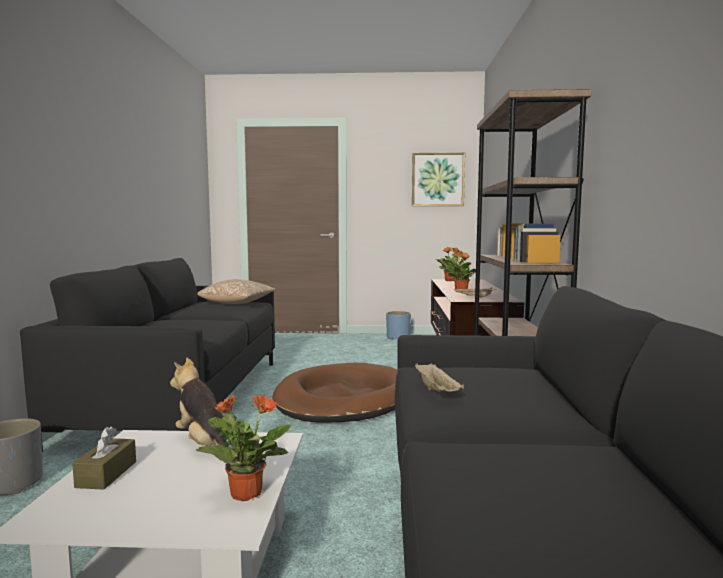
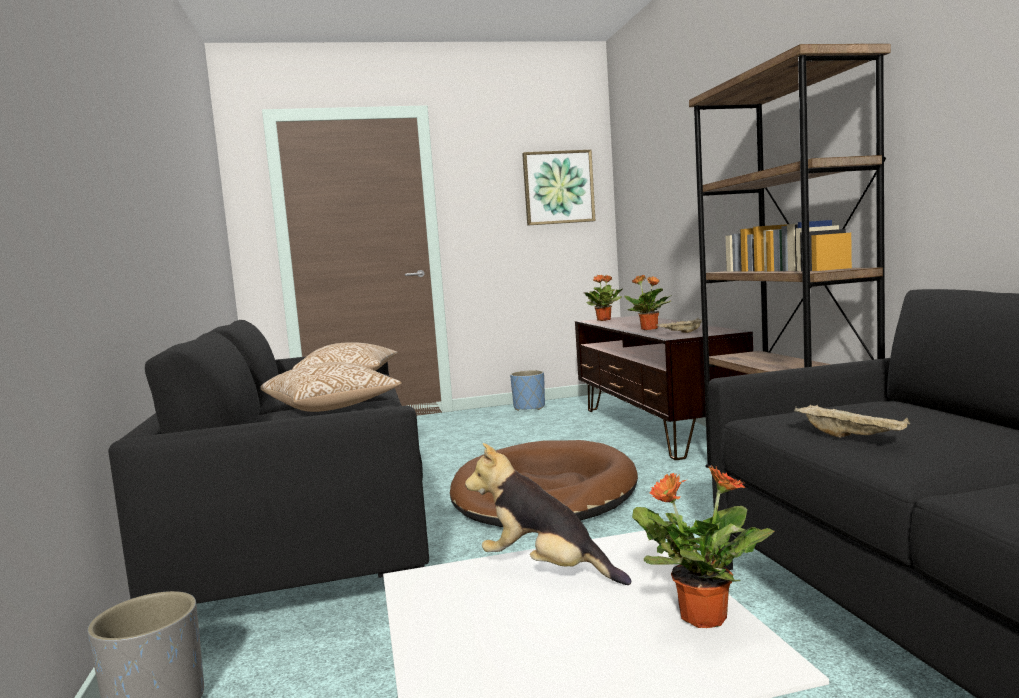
camera: 15 degrees left, 0 degrees up
(106, 474) = (458, 637): brown tissue box -> none
(192, 321) = (332, 407): none -> pillow

